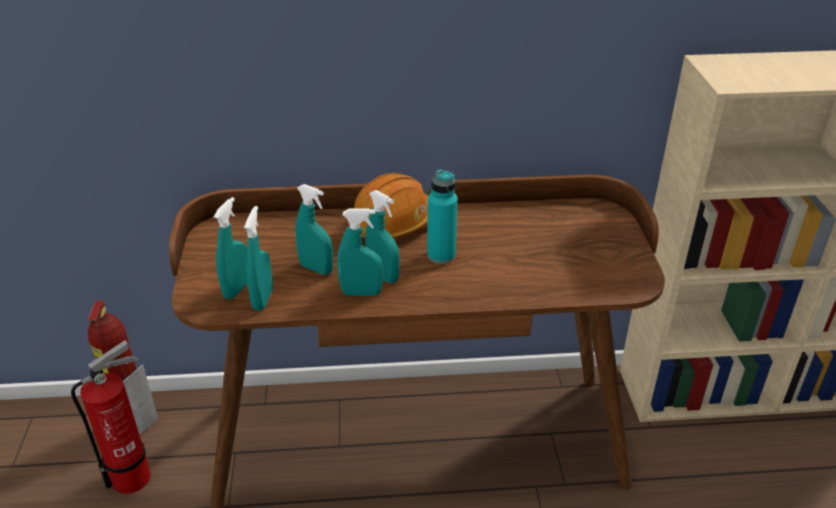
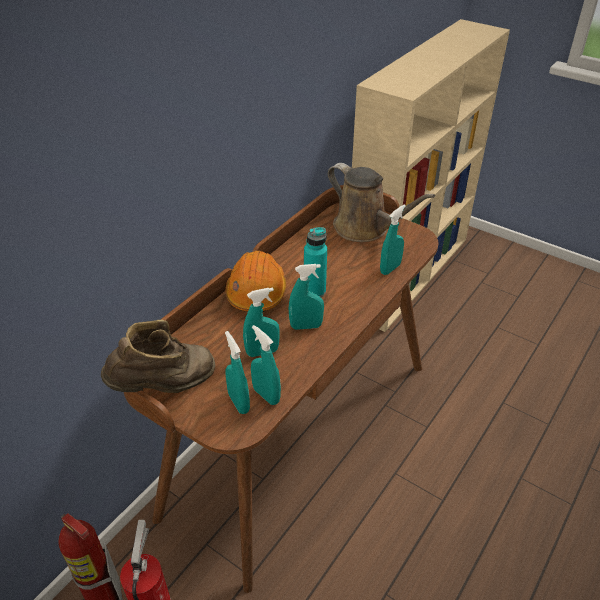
camera: 50 degrees left, 5 degrees up
(215, 242) = (165, 387): none -> brown boot
(361, 293) = (312, 345): turquoise spray bottle -> turquoise spray bottle (390, 268)
(591, 237) = (365, 228): none -> brown watering can

